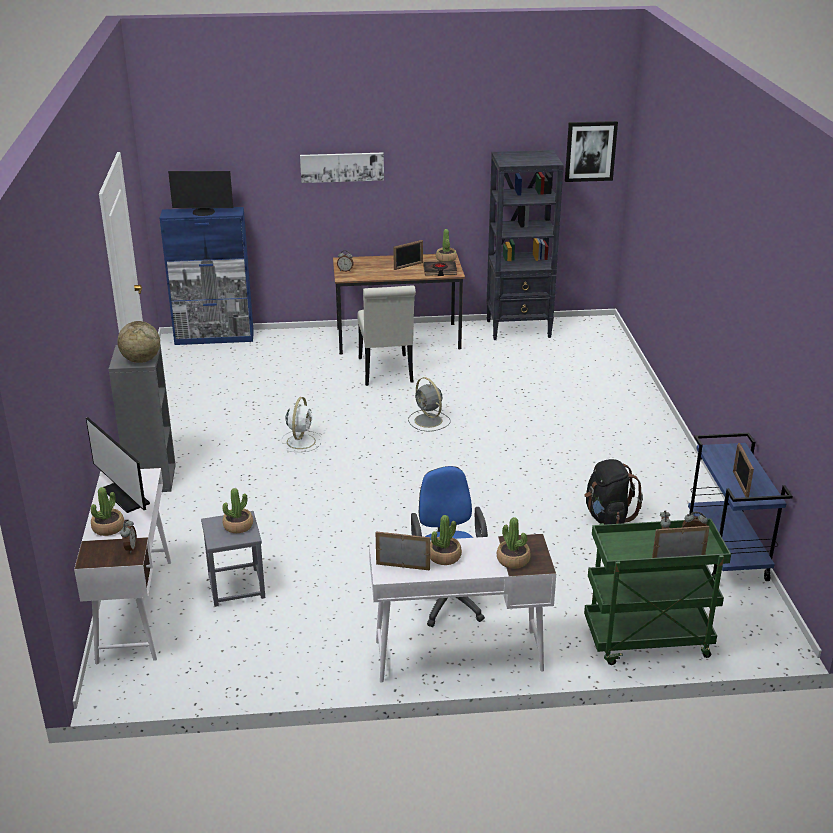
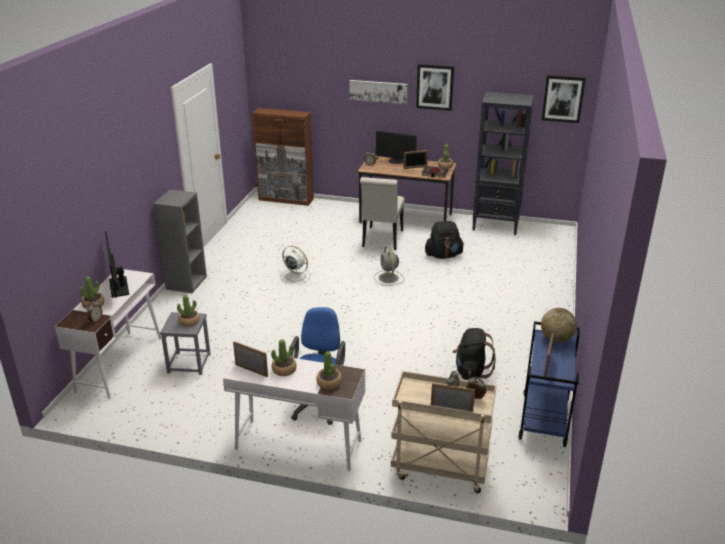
camera: 20 degrees right, 0 degrees up
(141, 360) = (176, 201): globe -> globe (556, 339)
(203, 212) = (282, 112): monitor -> monitor (395, 161)
(215, 338) = (286, 199): blue cabinet -> brown cabinet
(301, 441) = (295, 276): white fan -> white fan turned 90 degrees counterclockwise
(421, 153) = (435, 87): none -> picture
(479, 379) = (443, 255): none -> black backpack
(646, 642) = (439, 469): green cart -> beige cart

